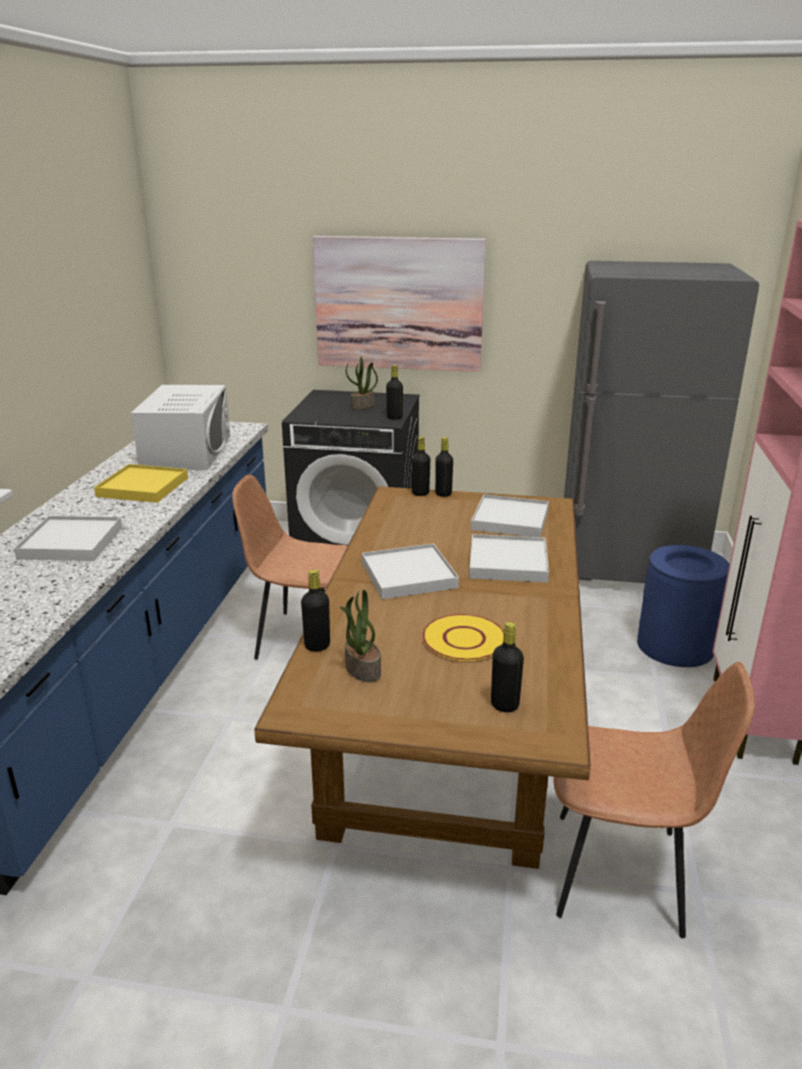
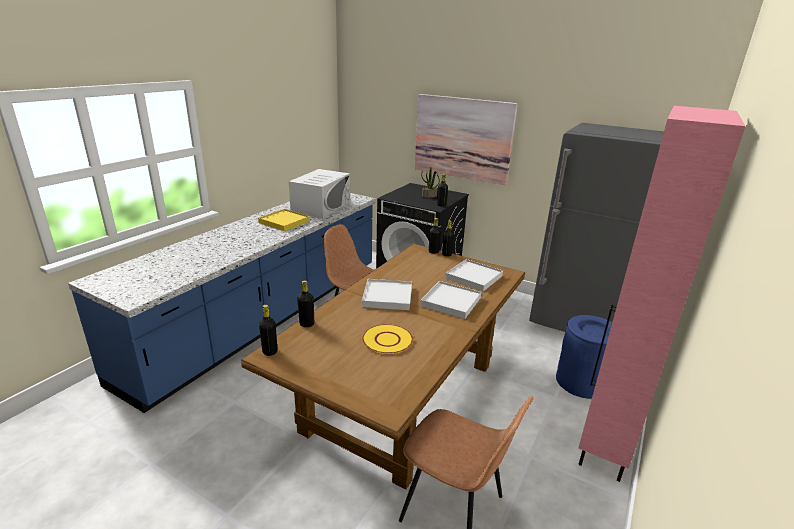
camera: 20 degrees right, 0 degrees up
(71, 542) = (228, 244): white tray -> none
(362, 669) = (318, 342): potted plant -> none
(504, 705) = (378, 383): black bottle -> black bottle (270, 351)

